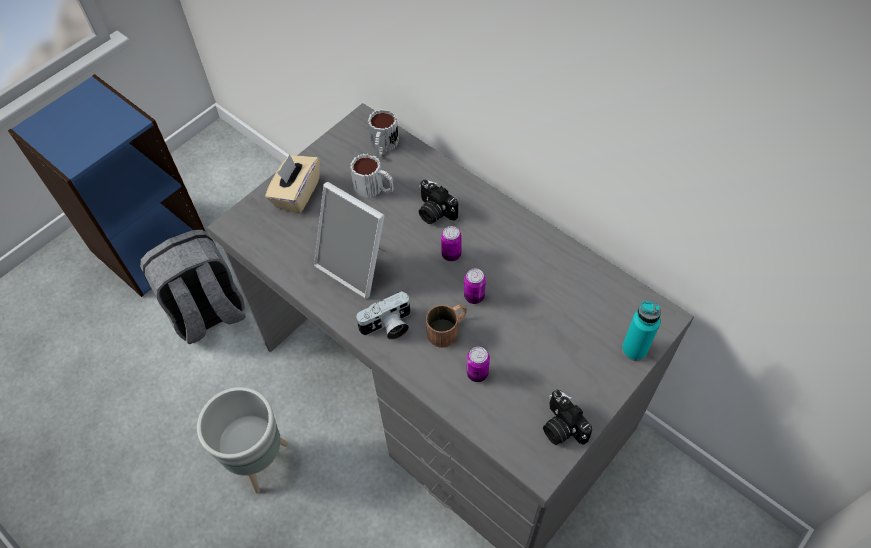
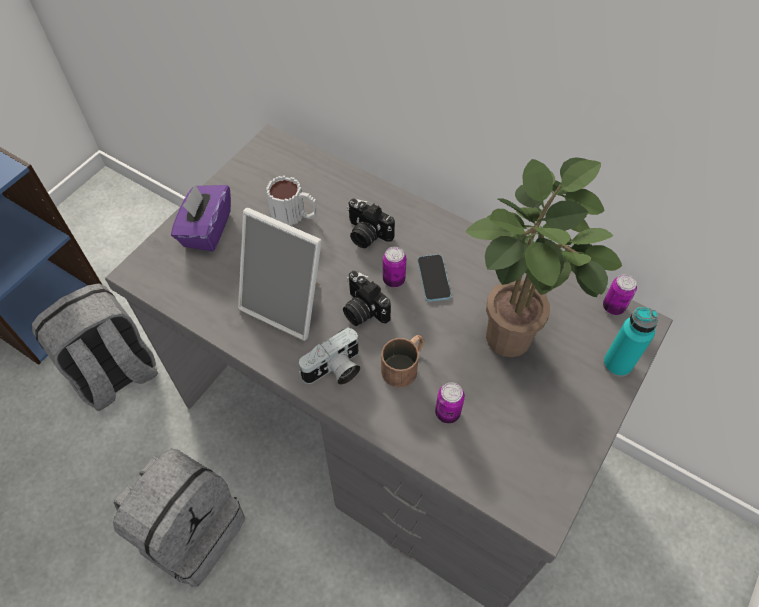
camera: 10 degrees left, 0 degrees up
(259, 459) = (191, 530): grey planter -> grey backpack
(296, 194) = (206, 230): beige tissue box -> purple tissue box
(383, 146) = (297, 168): mug -> none
(474, 296) = (428, 324): can -> can (613, 307)
(486, 257) = (433, 278): none -> phone
(543, 322) = (510, 345): none -> potted plant
(561, 427) = (555, 465): camera -> camera (362, 310)

